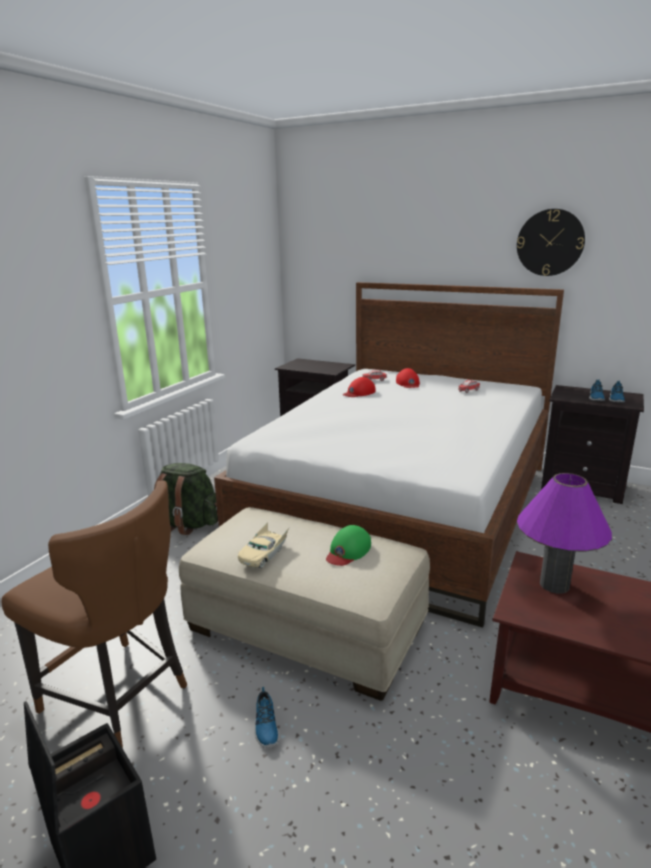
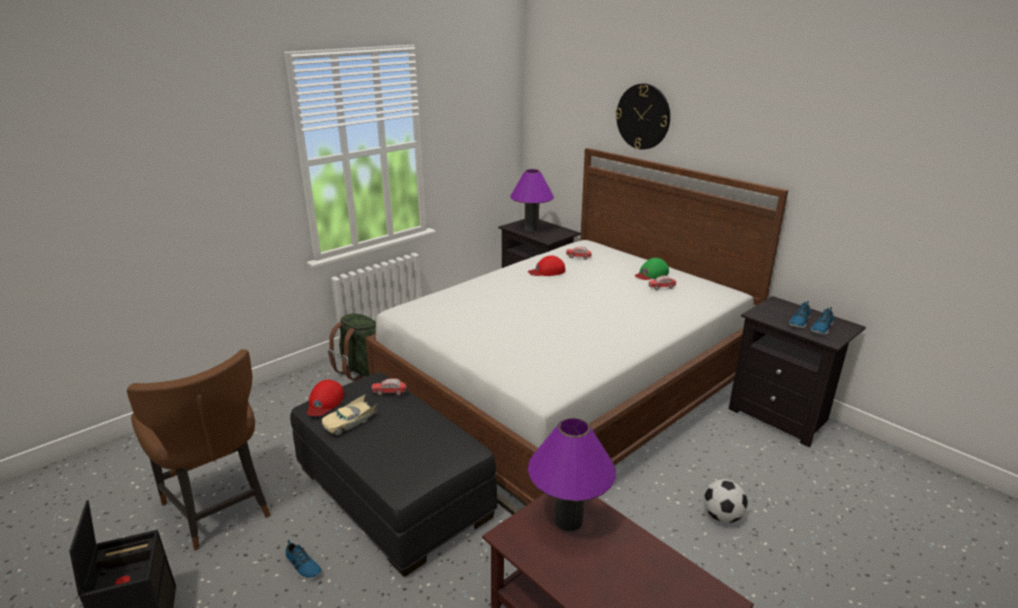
camera: 20 degrees right, 5 degrees up
(265, 725) = (302, 566): shoe -> shoe turned 60 degrees counterclockwise
(280, 520) = (389, 393): none -> toy car
(307, 625) = (393, 491): beige ottoman -> black ottoman
(308, 366) = (531, 229): none -> purple table lamp
(348, 551) = (418, 437): green cap -> green cap (651, 274)
(408, 383) = (608, 267): red cap -> red cap (324, 402)
(550, 242) = (779, 133): wall clock -> wall clock (643, 116)
(607, 569) = (722, 516): none -> football

